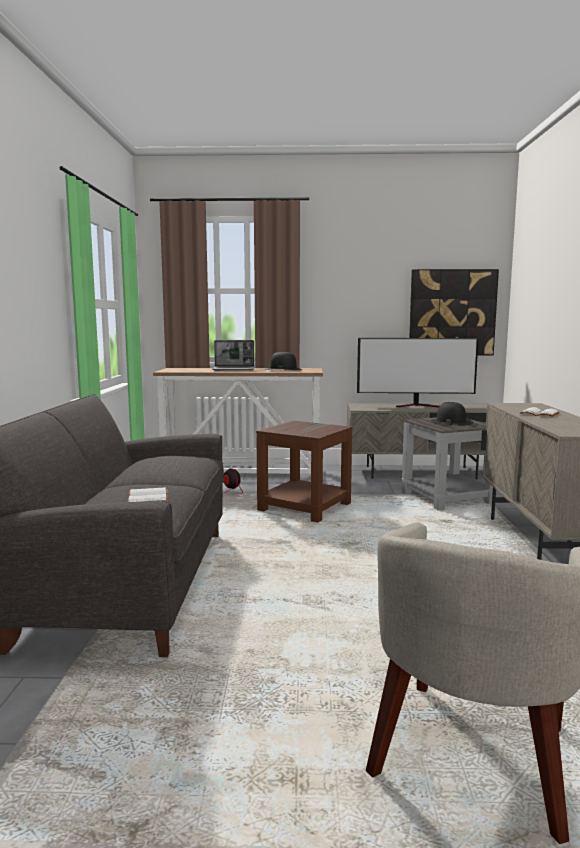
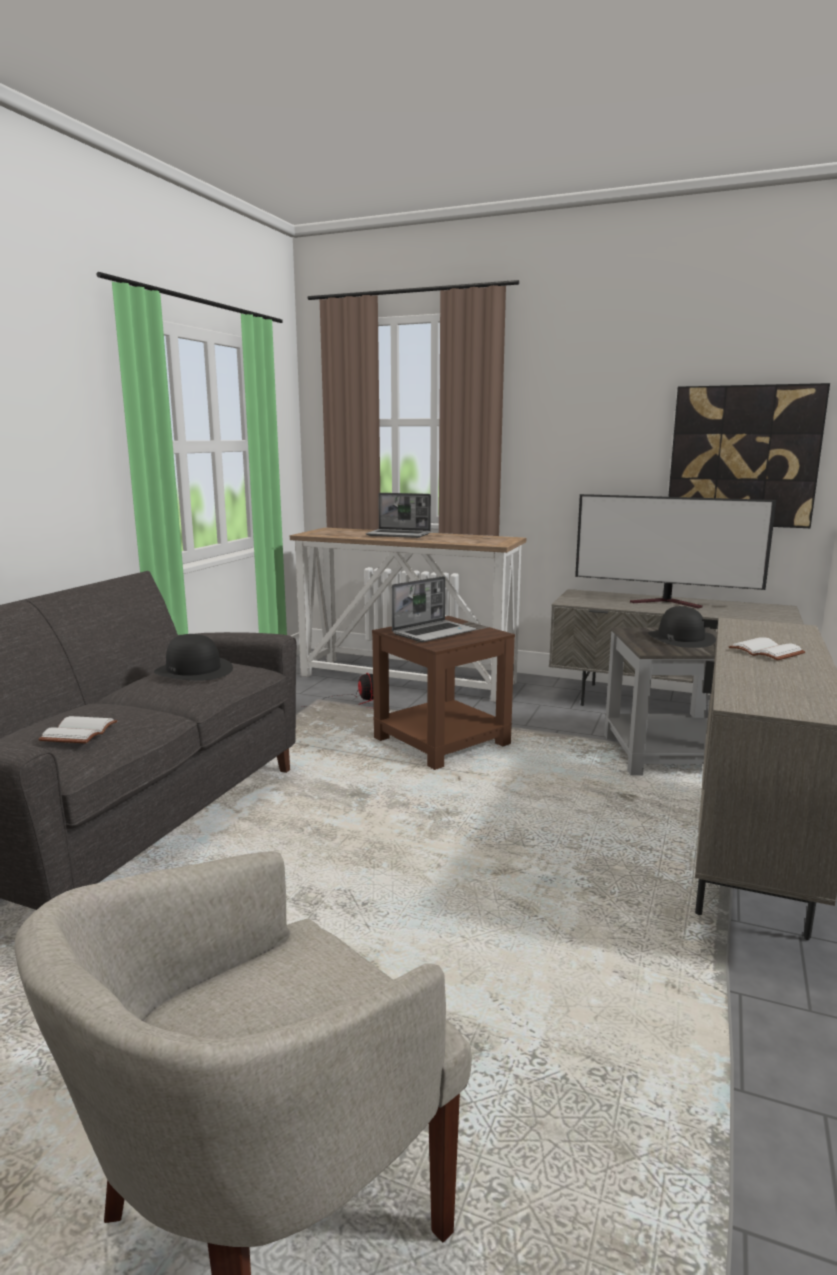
camera: 20 degrees right, 5 degrees up
(283, 369) = (465, 537): black hat -> black hat (194, 670)
(300, 429) = (434, 632): none -> laptop

